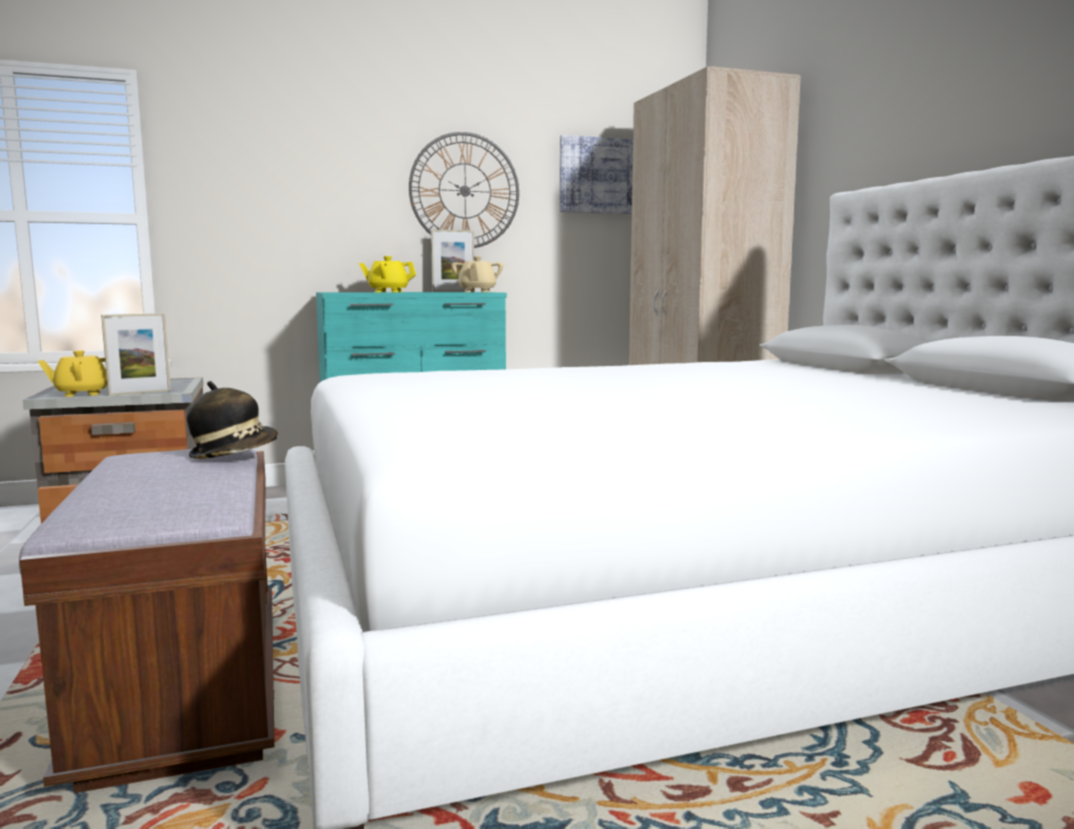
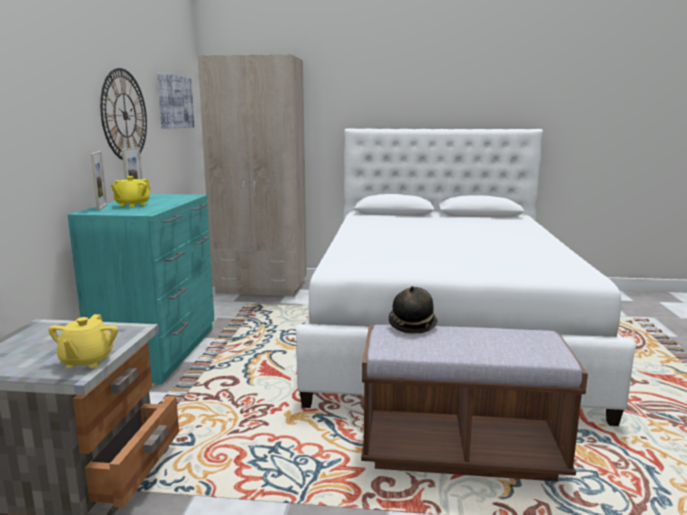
camera: 65 degrees left, 5 degrees up
(140, 393) = (125, 340): picture frame -> picture frame (102, 207)
(477, 292) = (177, 195): beige teapot -> none

